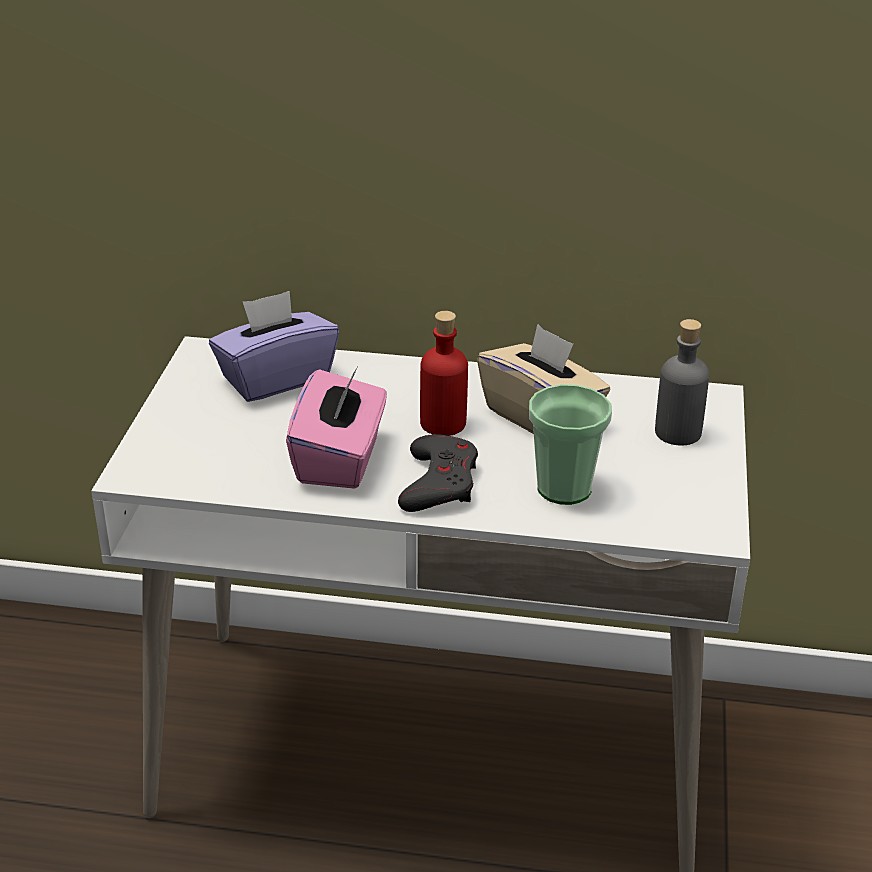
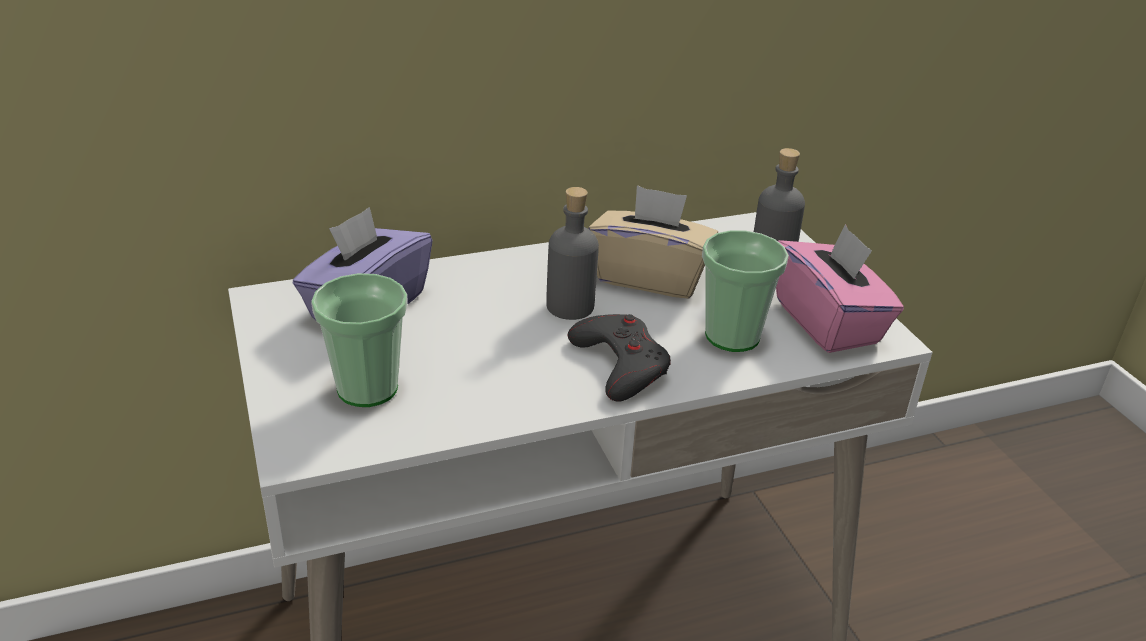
camera: 30 degrees left, 0 degrees up
(221, 443) = (367, 388): none -> cup
(340, 459) = (506, 369): pink tissue box -> pink tissue box (828, 322)
(443, 423) = (570, 306): red bottle -> grey bottle

